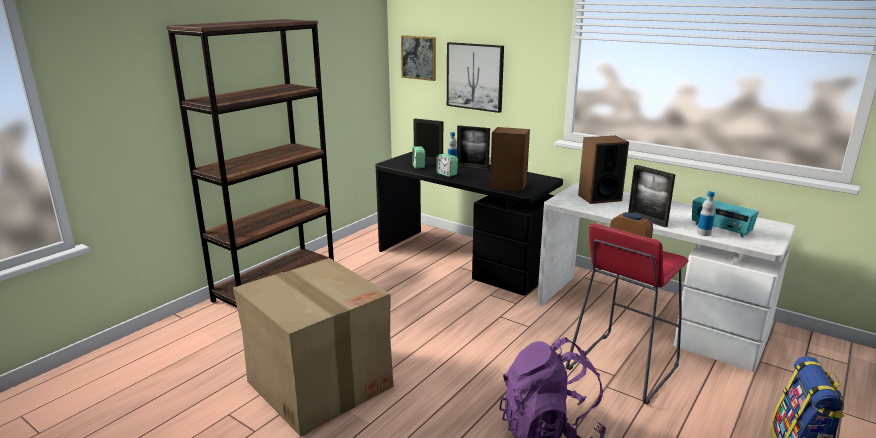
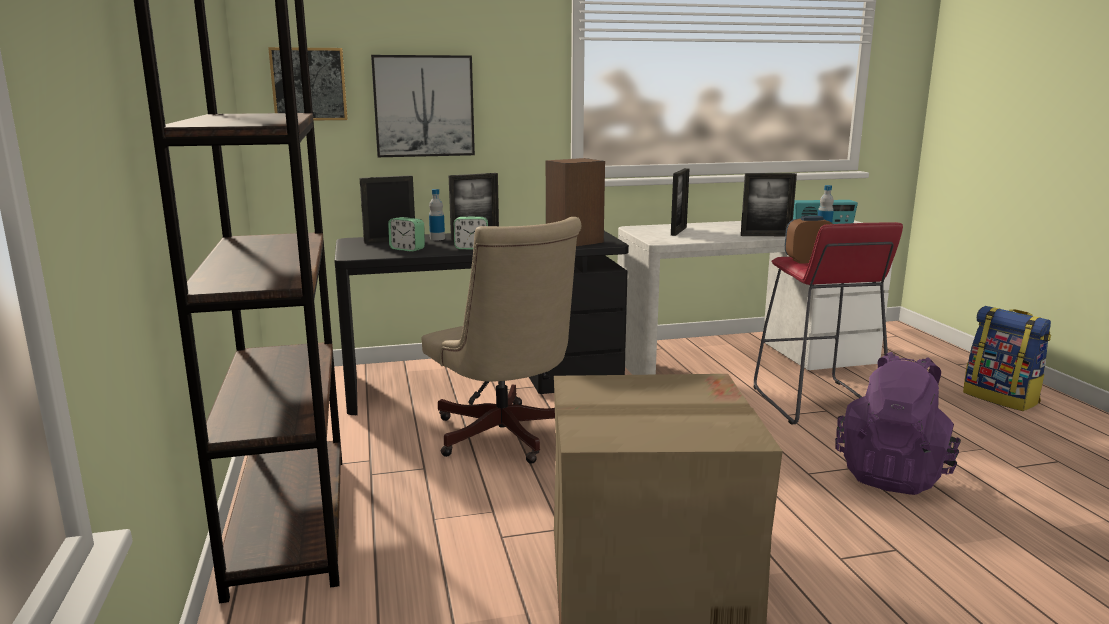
camera: 50 degrees left, 5 degrees down
(409, 293) = (505, 438): none -> beige office chair
(599, 198) = (678, 231): speaker -> picture frame

